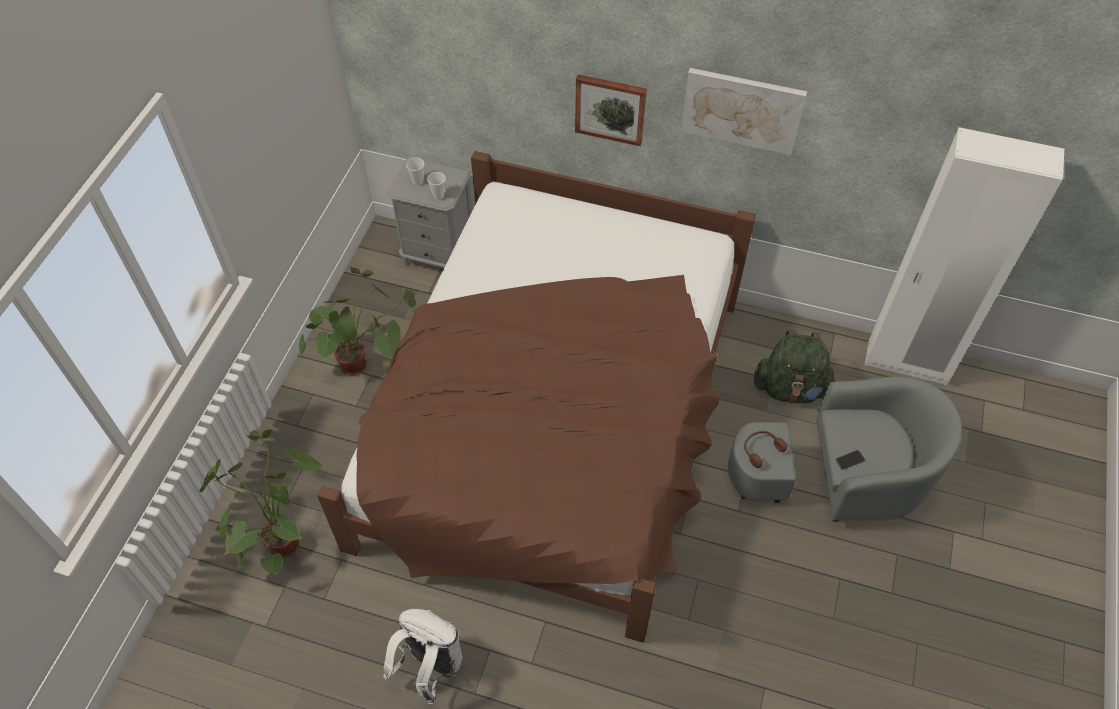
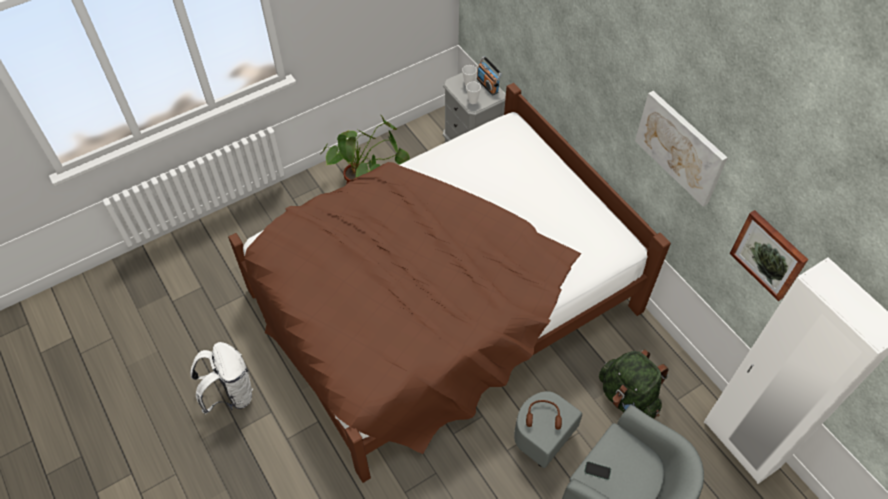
camera: 40 degrees right, 0 degrees up
(277, 533) = (225, 254): potted plant -> none
(438, 171) = (487, 85): none -> radio
(610, 108) = (598, 96): picture -> picture (769, 254)

